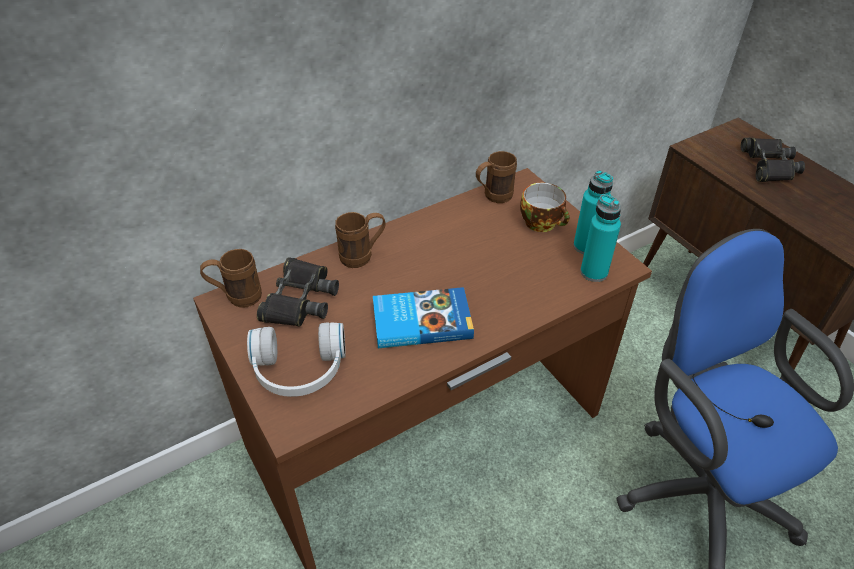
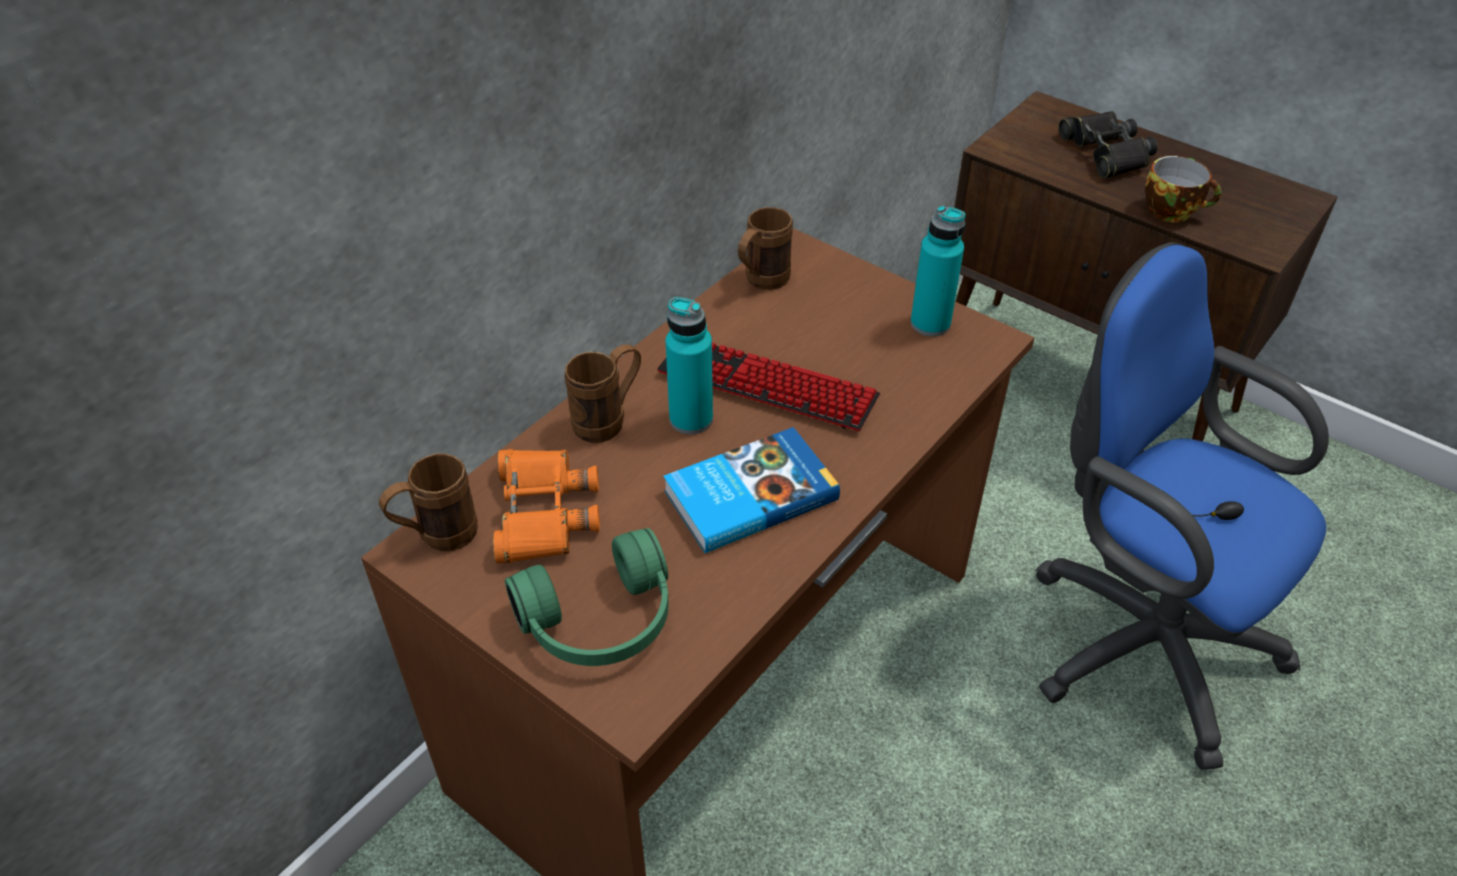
camera: 20 degrees left, 0 degrees up
(299, 371) = (601, 623): white headphones -> green headphones
(300, 299) = (543, 512): black binoculars -> orange binoculars
(465, 259) = (767, 386): none -> keyboard
(543, 223) = (853, 304): cup -> cup (1172, 210)
(594, 272) = (958, 359): turquoise bottle -> turquoise bottle (691, 419)

